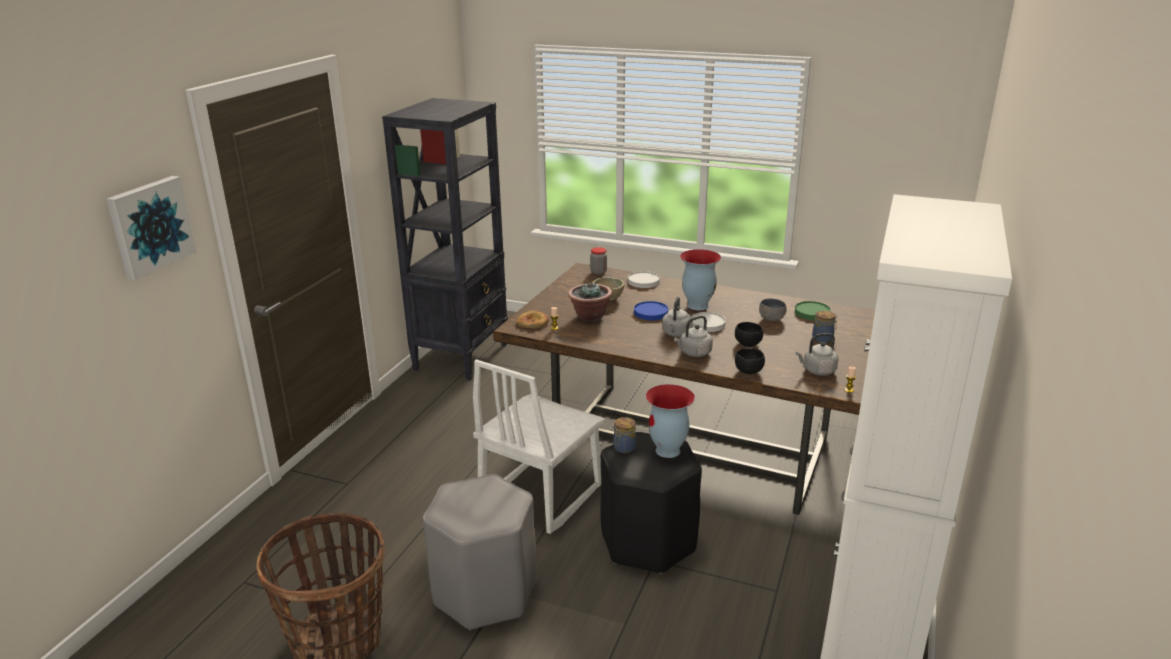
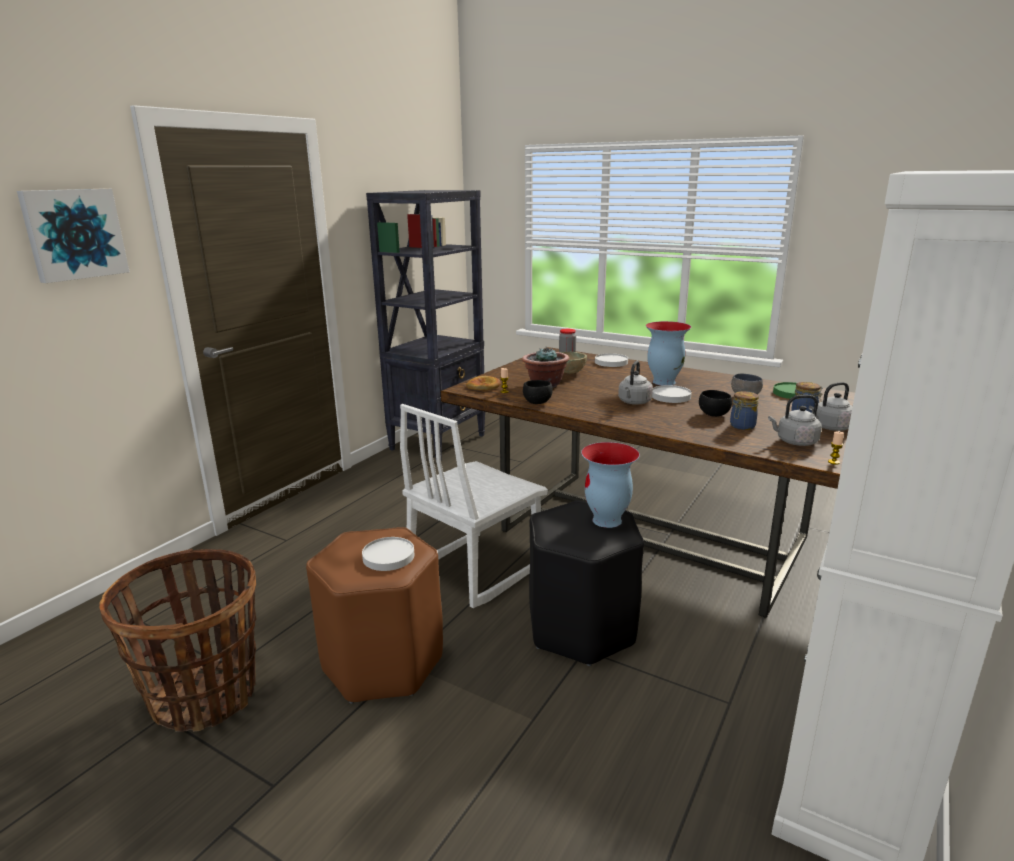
camera: 10 degrees right, 5 degrees down
(485, 593) = (383, 663): grey stool -> brown stool
(493, 504) = (388, 556): none -> white plate
(623, 448) = (556, 514): jar -> jar (741, 426)
(651, 313) = (611, 385): blue plate -> none
(694, 353) = (649, 418): grey kettle -> grey kettle (829, 427)
(748, 371) = (709, 437): black bowl -> black bowl (537, 402)

